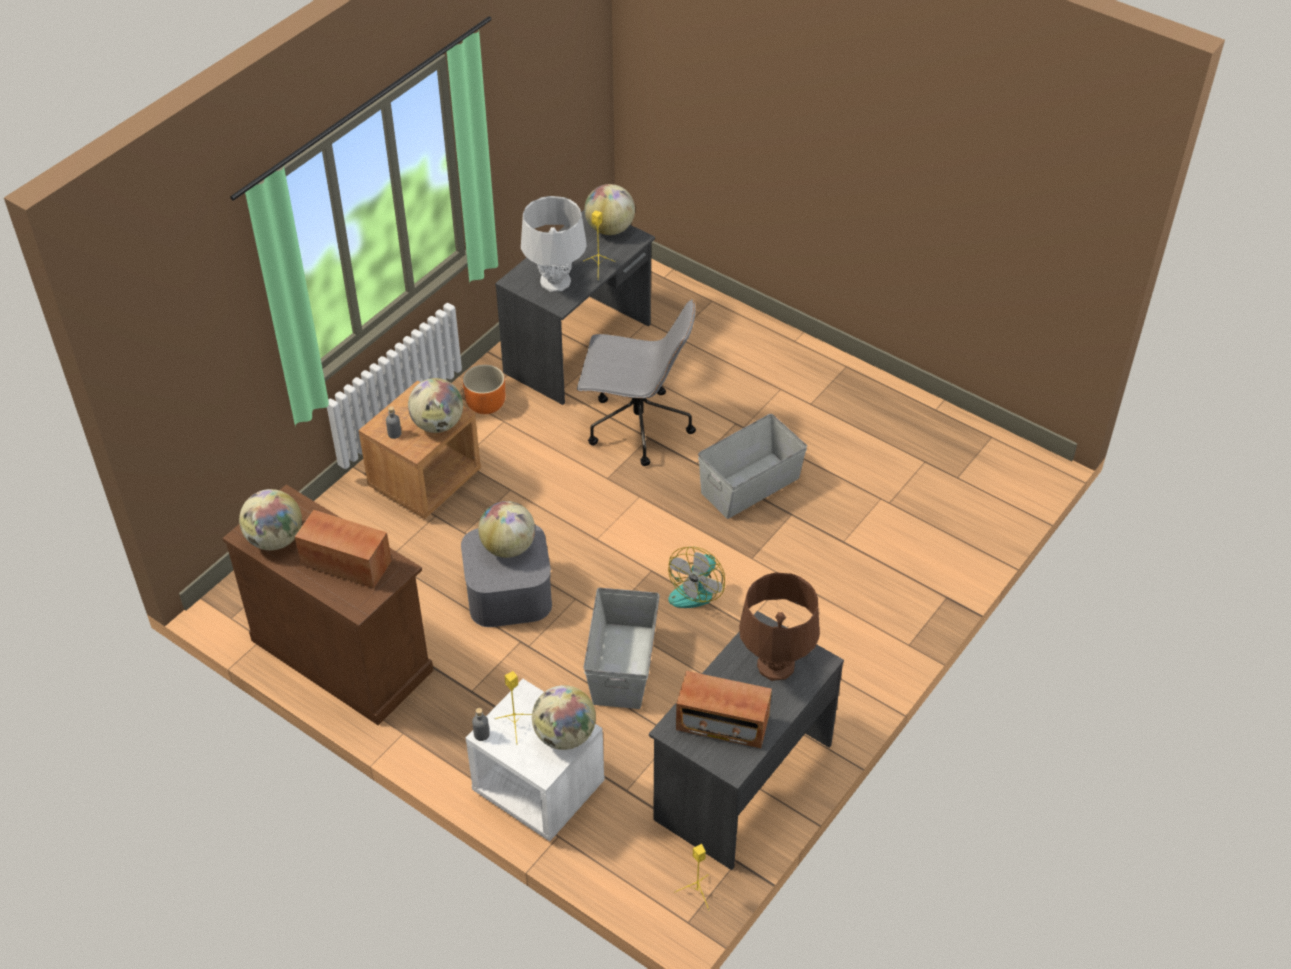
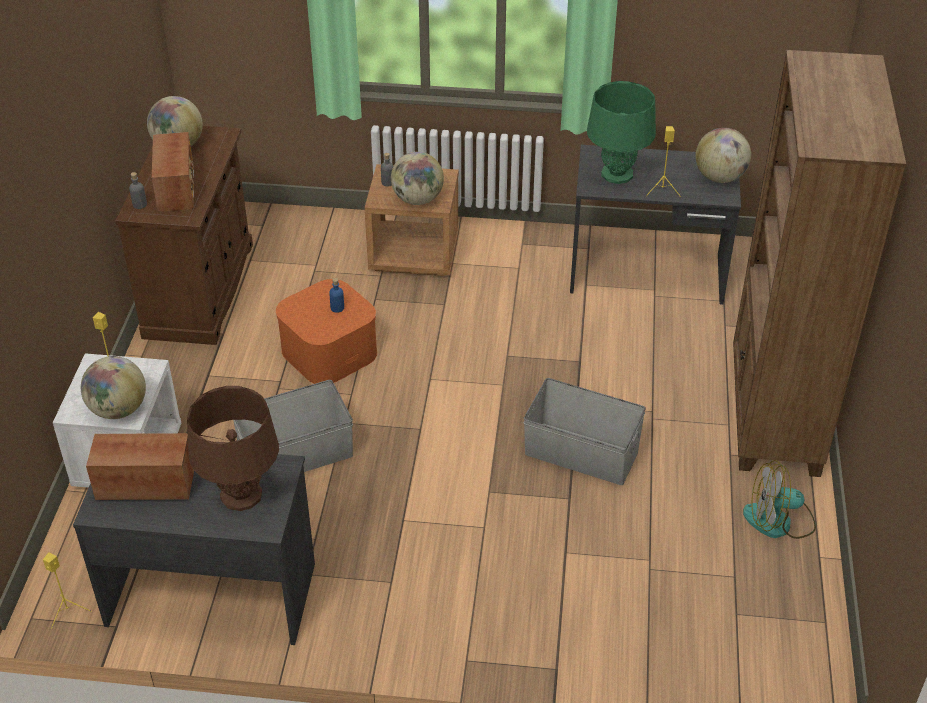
camera: 60 degrees right, 5 degrees down
(481, 734) = (92, 361): grey bottle -> grey bottle (139, 204)
(486, 404) = (528, 250): orange planter -> none
(508, 547) = (337, 308): globe -> blue bottle
(508, 592) = (329, 351): grey storage box -> orange storage box
(555, 281) = (617, 174): grey table lamp -> green table lamp
(636, 427) = (586, 348): grey office chair -> none
(697, 588) = (421, 468): fan -> fan (779, 521)
(722, 724) = (146, 484): radio -> radio turned 105 degrees clockwise
(790, 361) = (773, 416): none -> brown bookcase

